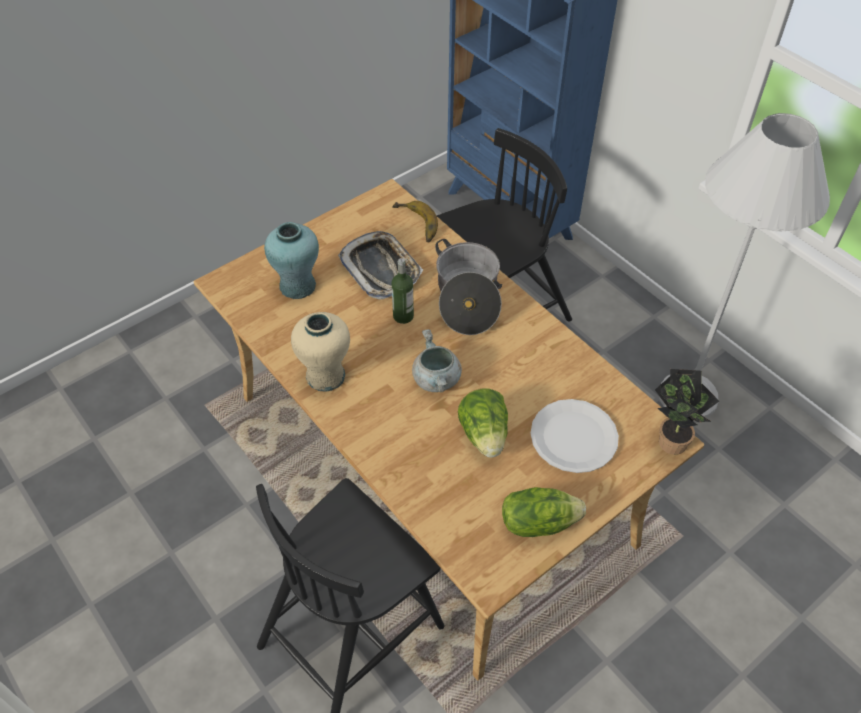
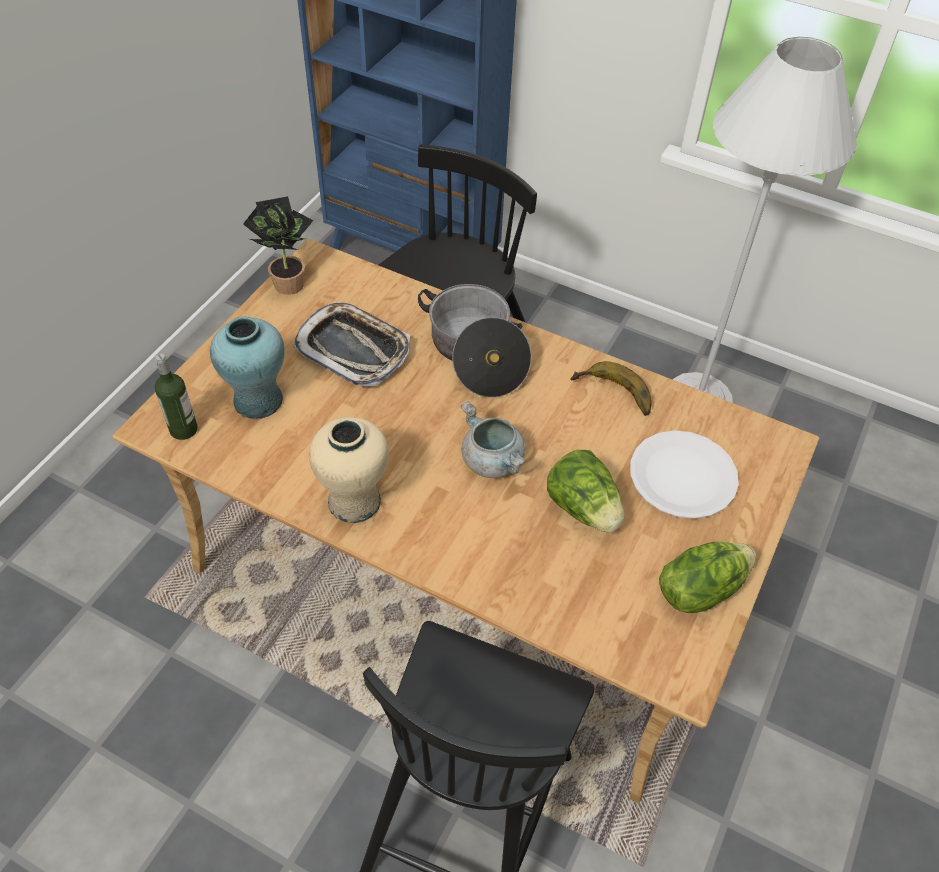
camera: 25 degrees left, 0 degrees up
(403, 316) = (411, 398): bottle -> bottle (183, 429)
(414, 225) = (366, 285): banana -> banana (612, 396)
(670, 439) = (783, 442): potted plant -> potted plant (286, 281)

